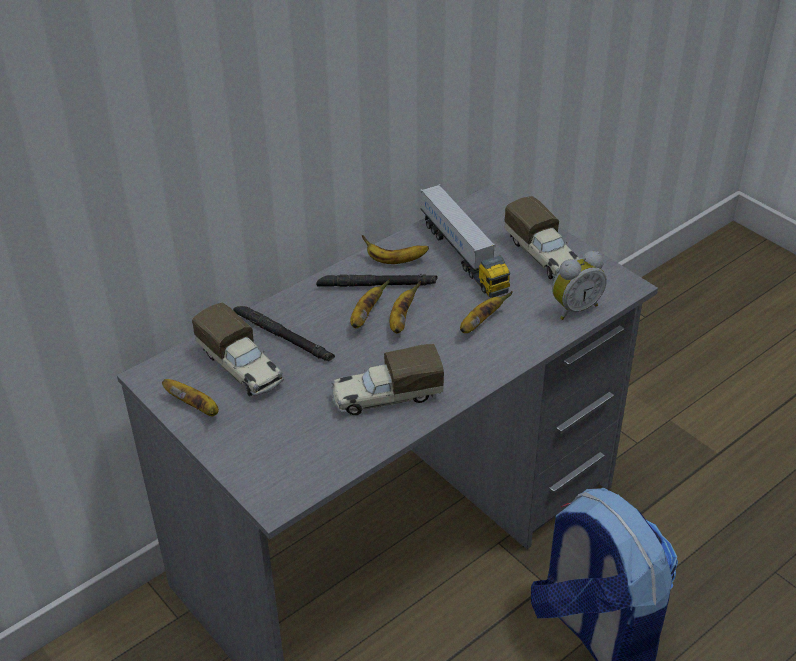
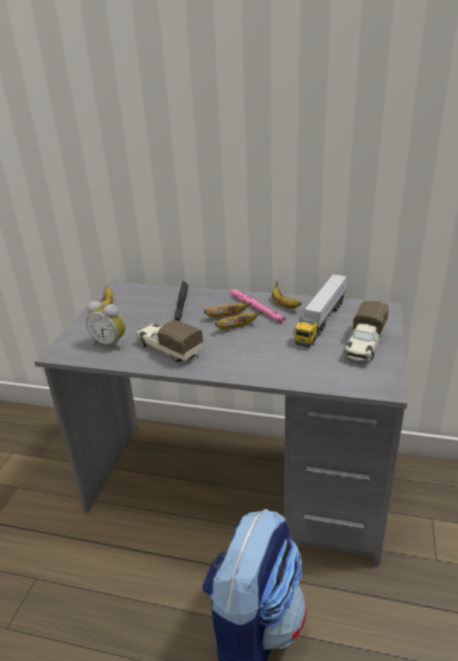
camera: 55 degrees right, 10 degrees down
(241, 368) = (146, 304): toy truck -> none
(377, 285) = (256, 308): black flashlight -> pink flashlight
(480, 323) = (268, 351): banana -> none
(574, 308) = (331, 377): alarm clock -> alarm clock (111, 343)

